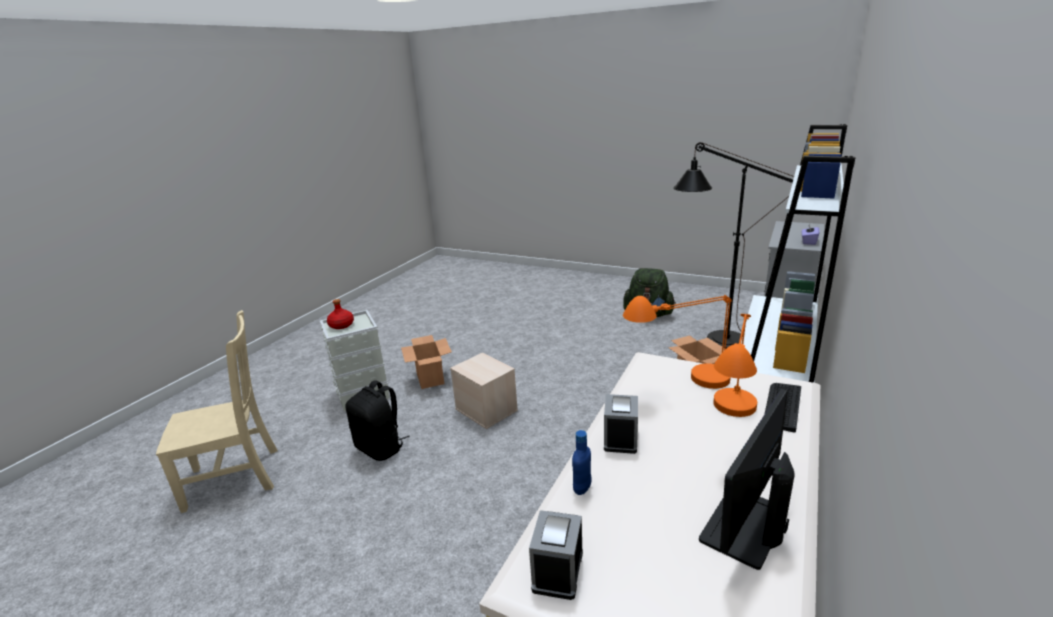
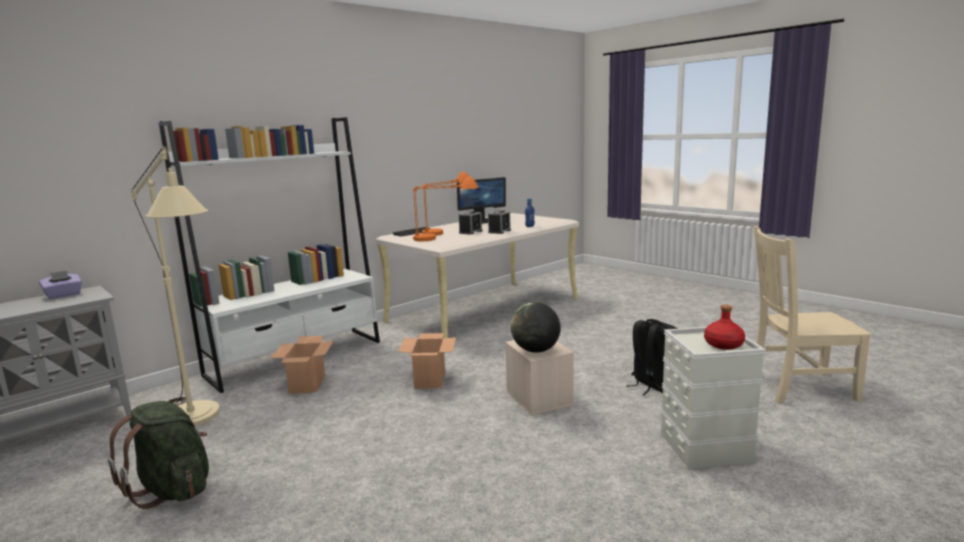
camera: 160 degrees left, 10 degrees down
(430, 378) = (603, 449): cardboard box -> cardboard box (430, 380)
(482, 362) = (536, 350): none -> globe
(558, 570) = (551, 220): alarm clock -> alarm clock (470, 232)
(714, 339) = (197, 421): black floor lamp -> beige floor lamp

